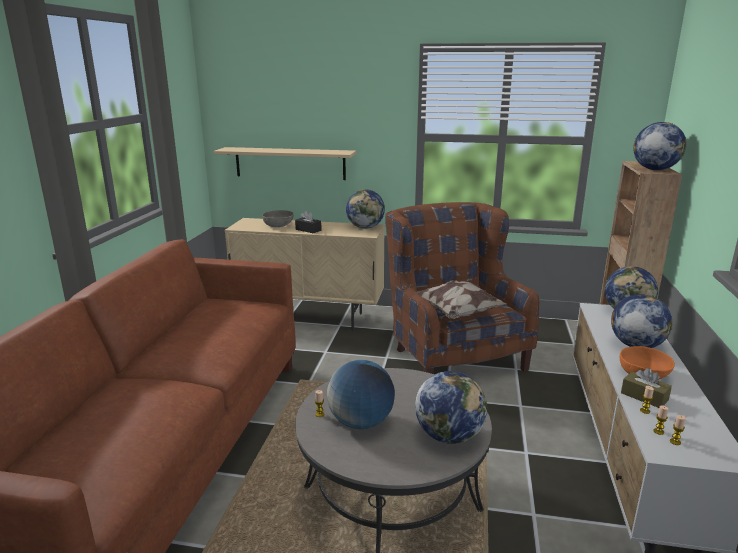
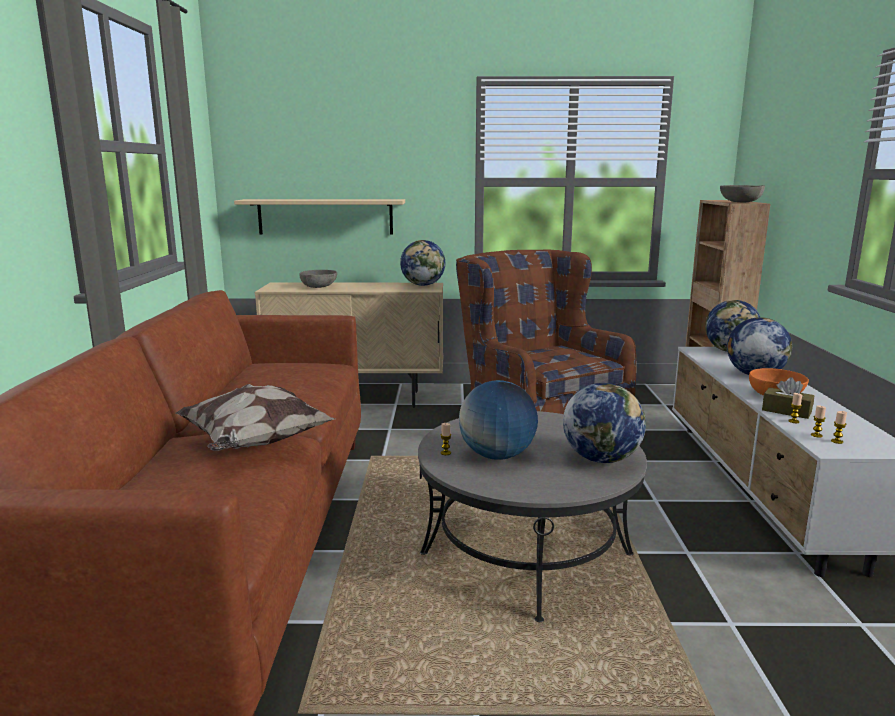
camera: 10 degrees left, 5 degrees down
(308, 230) = (357, 289): black tissue box -> none
(457, 314) = (551, 364): pillow -> pillow (255, 443)
(654, 169) = (740, 202): globe -> grey bowl

